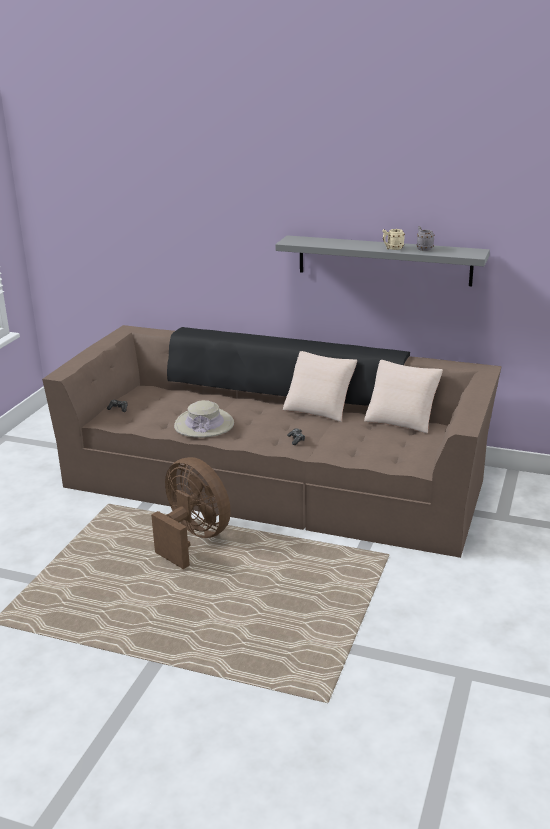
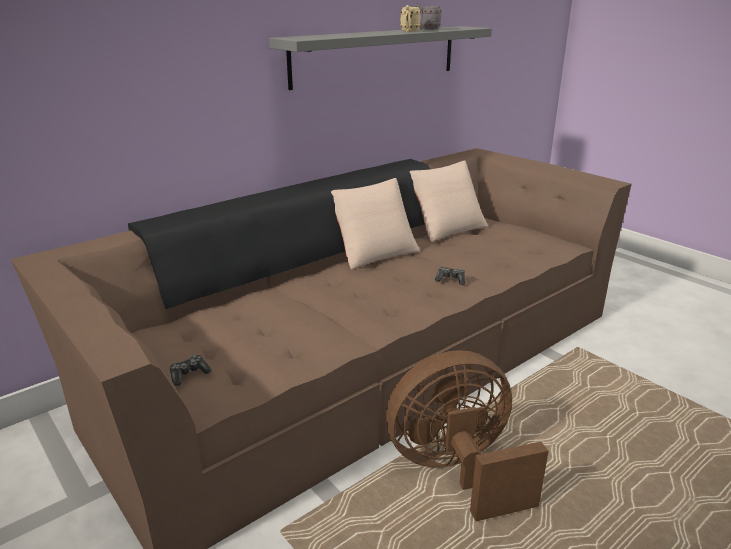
camera: 60 degrees left, 0 degrees up
(204, 424) = (341, 321): beige hat -> none

